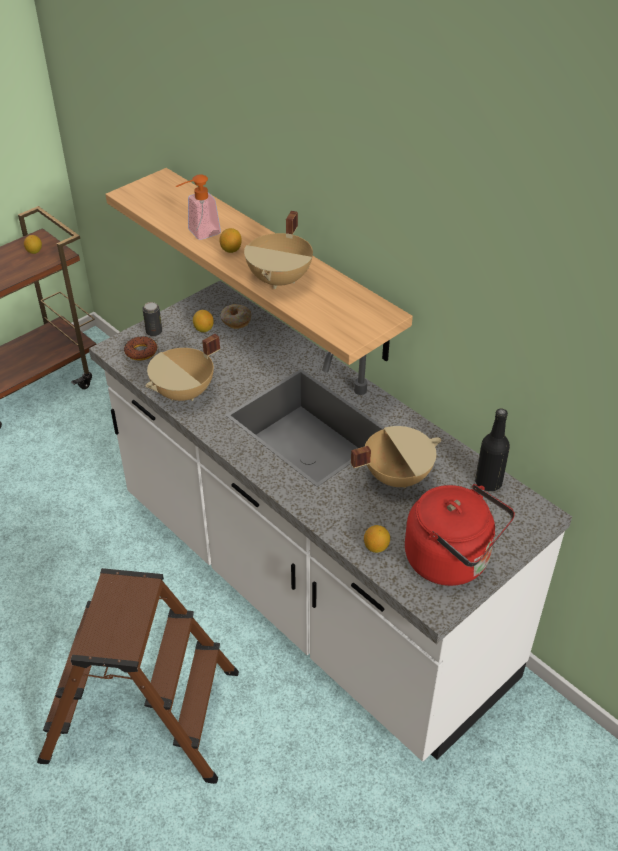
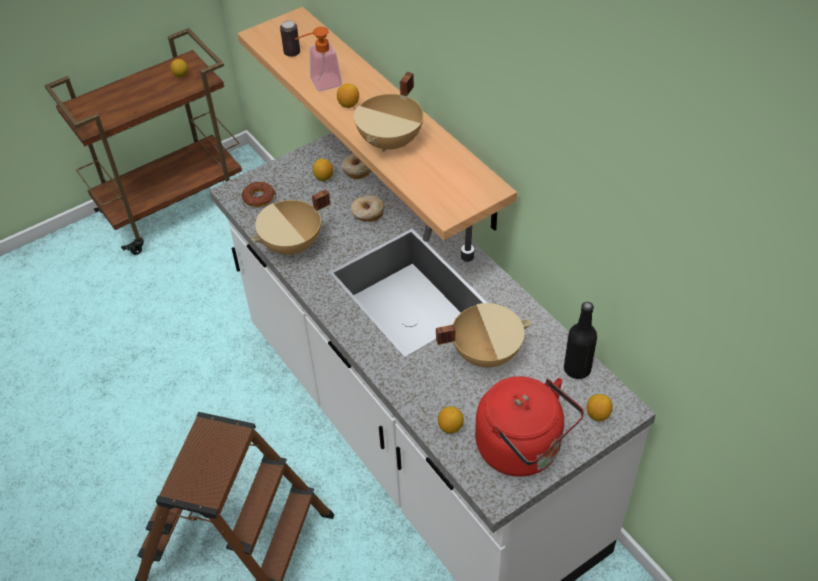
camera: 10 degrees right, 5 degrees up
(154, 332) = (274, 177): can -> can (292, 52)
(253, 358) = (367, 213): none -> donut
(517, 522) = (597, 414): none -> lemon

